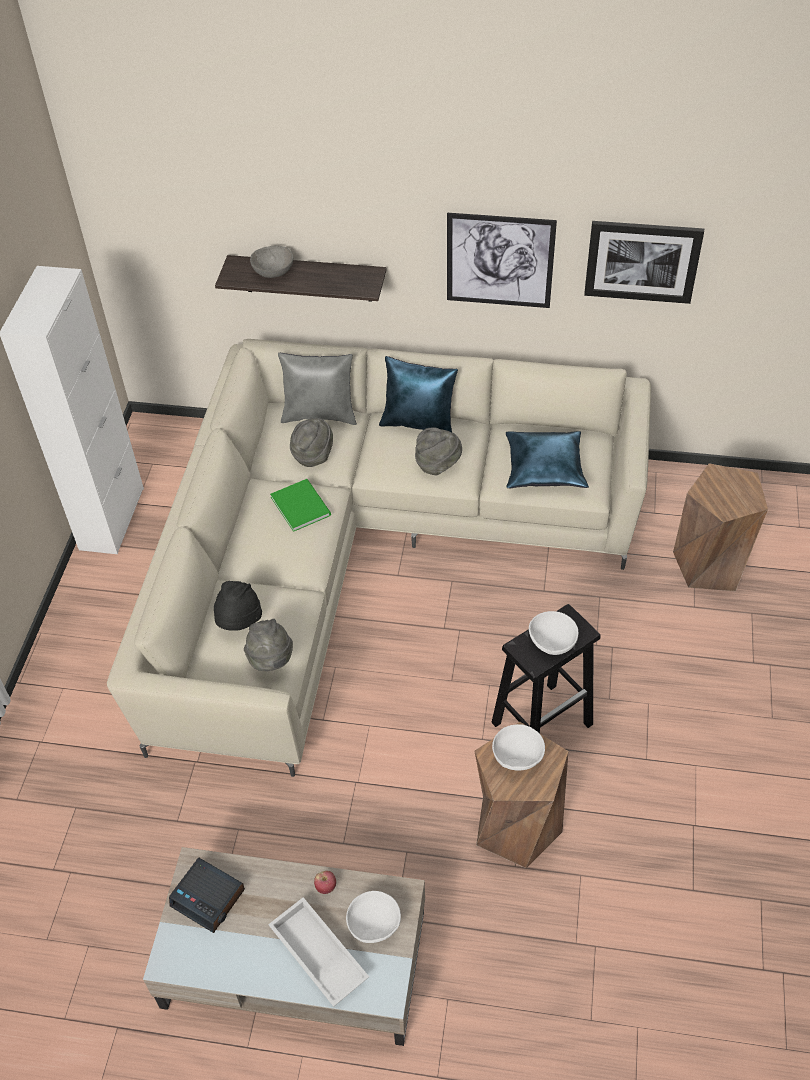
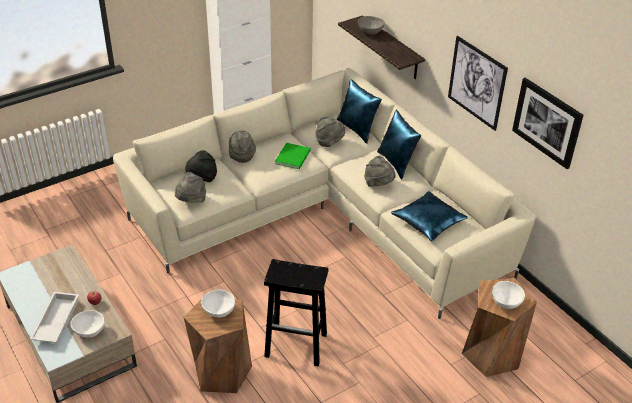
camera: 45 degrees right, 10 degrees down
(209, 898) = (54, 268): alarm clock -> none
(240, 553) = (241, 156): none -> grey hat
(320, 415) = (357, 130): grey pillow -> blue pillow
(552, 643) = (294, 276): white bowl -> white bowl (506, 303)

